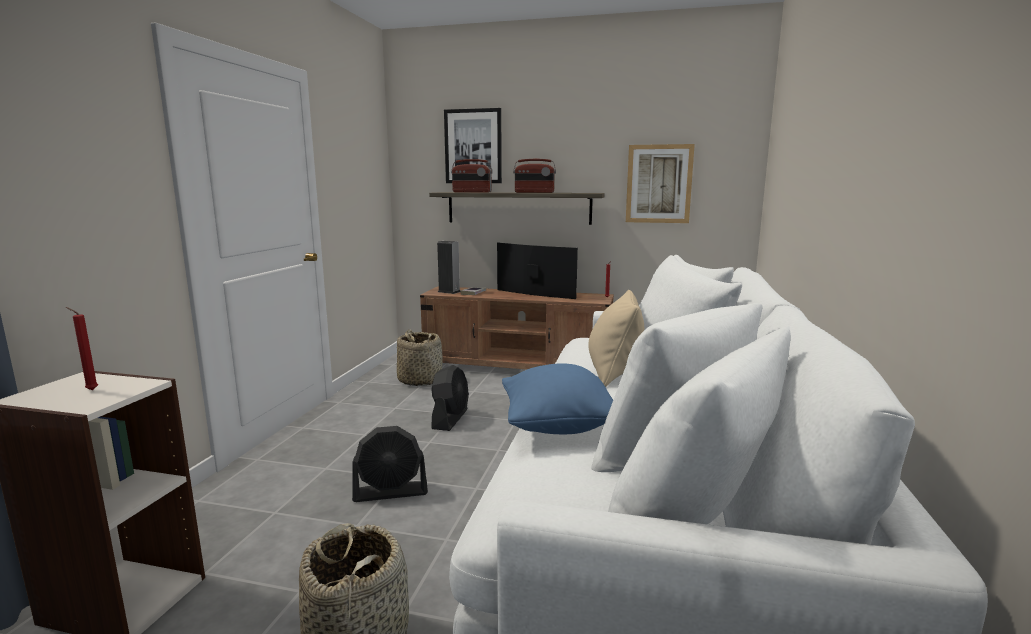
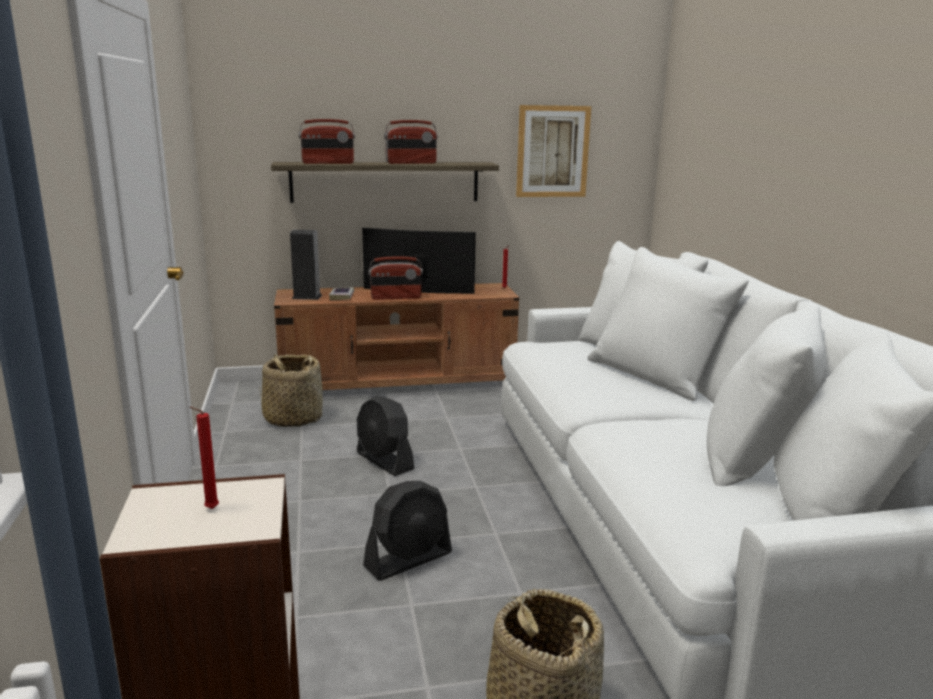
camera: 25 degrees left, 5 degrees up
(450, 419) = (384, 461): black fan -> black fan turned 150 degrees clockwise
(473, 146) = (321, 100): picture -> none
(510, 297) = (396, 297): none -> radio
(557, 426) = (635, 449): blue pillow -> none
(614, 373) = (611, 381): beige pillow -> none

